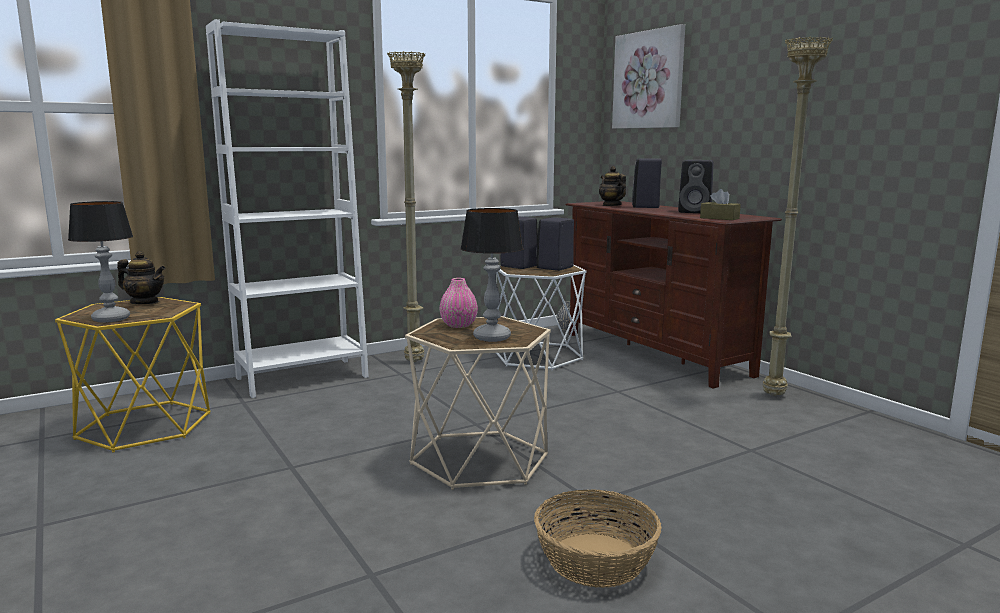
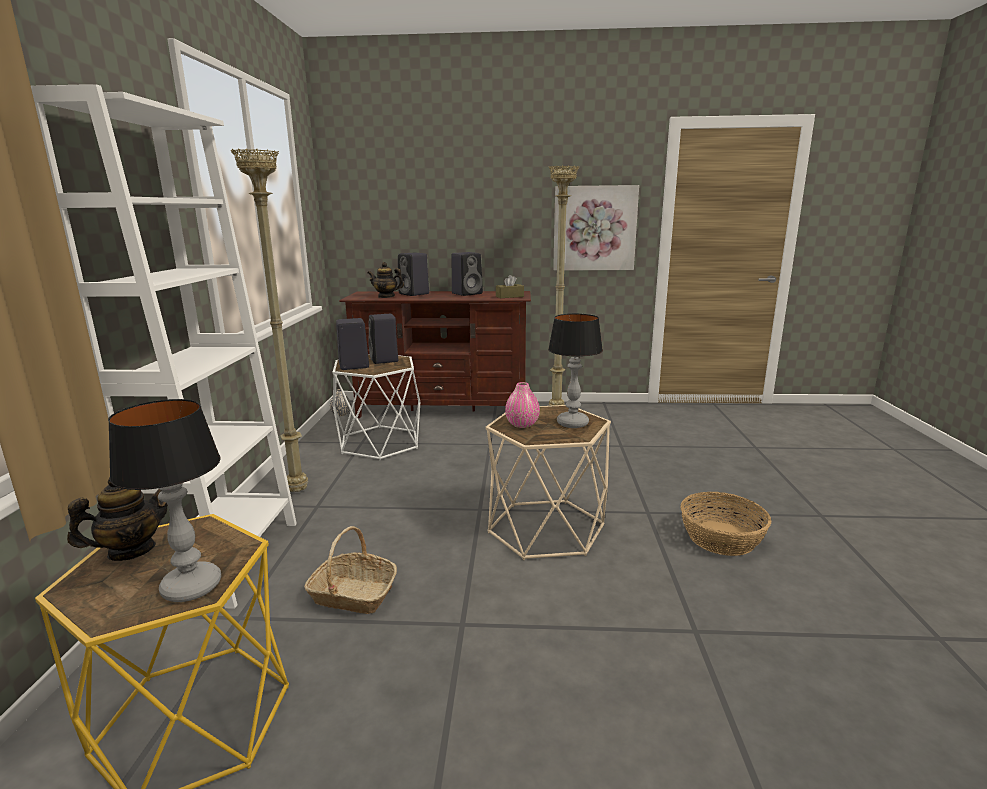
camera: 55 degrees left, 5 degrees up
(296, 422) = (352, 594): none -> basket
(649, 80) = (380, 183): picture -> picture (594, 228)

